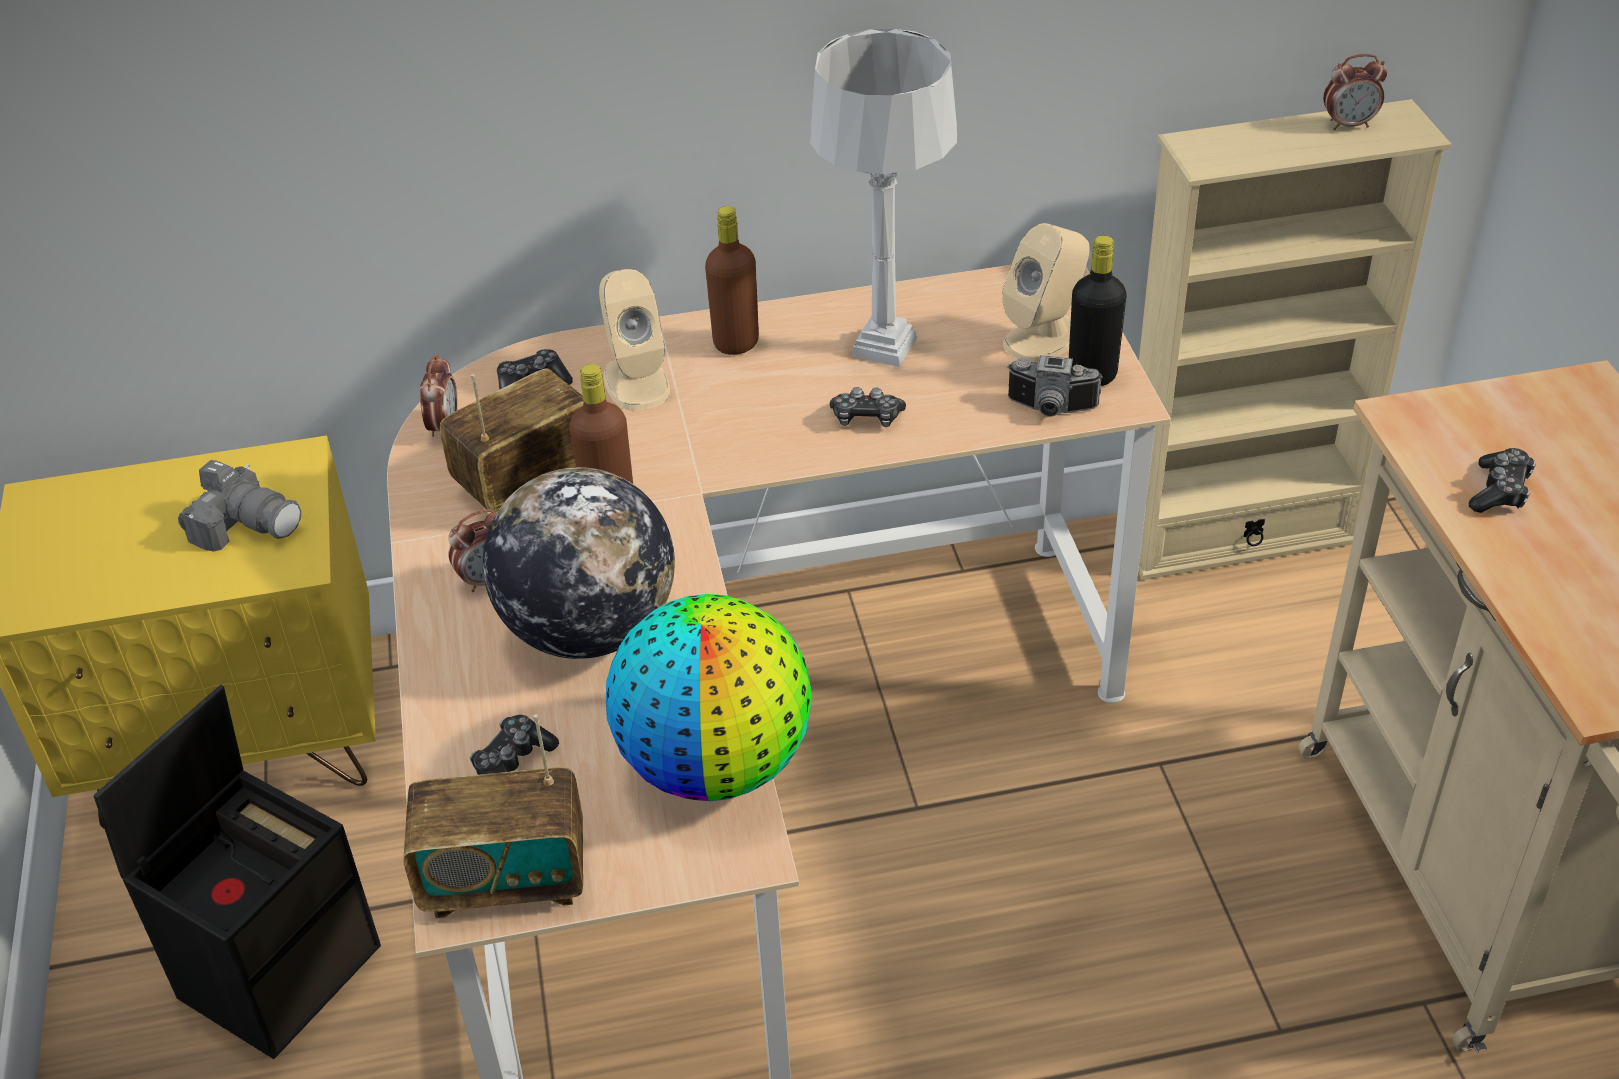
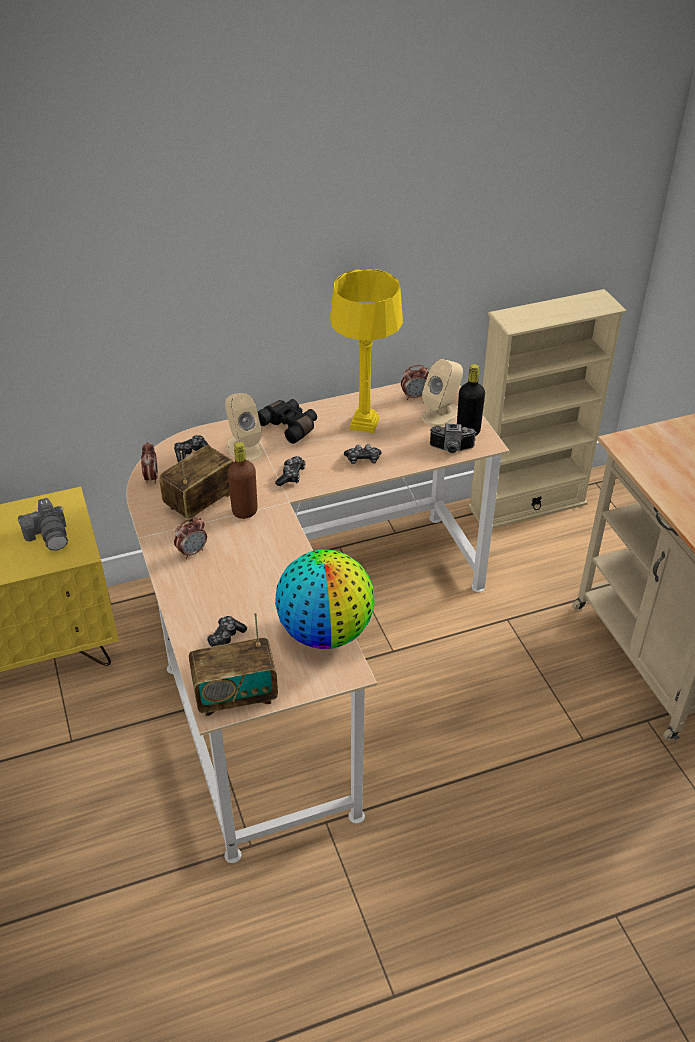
camera: 10 degrees left, 0 degrees up
(245, 524) = (49, 535): camera -> camera turned 45 degrees clockwise
(280, 967) = (84, 760): black storage box -> none
(589, 630) = (249, 573): globe -> none
(736, 343) = (290, 426): brown bottle -> black binoculars
(885, 347) = (365, 424): grey table lamp -> yellow table lamp
(1349, 125) = (577, 303): alarm clock -> alarm clock (414, 396)
(1499, 491) = (671, 475): game controller -> game controller (291, 476)

